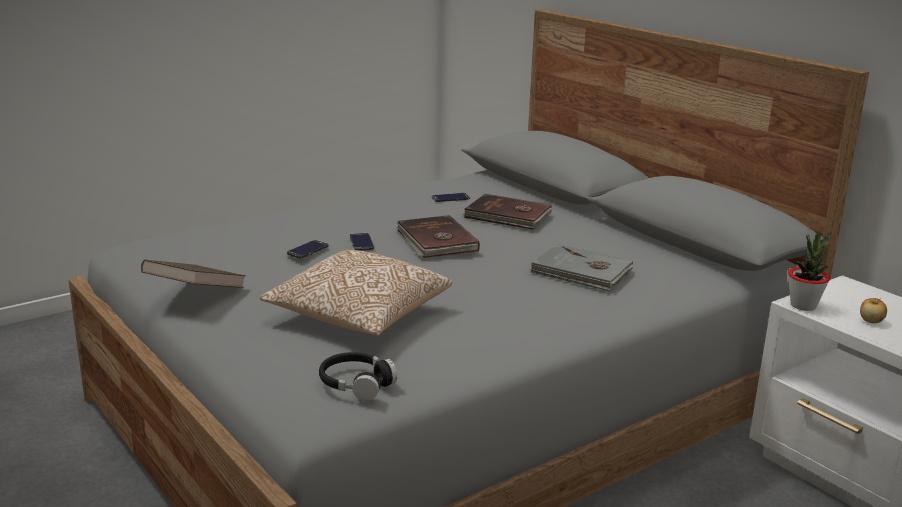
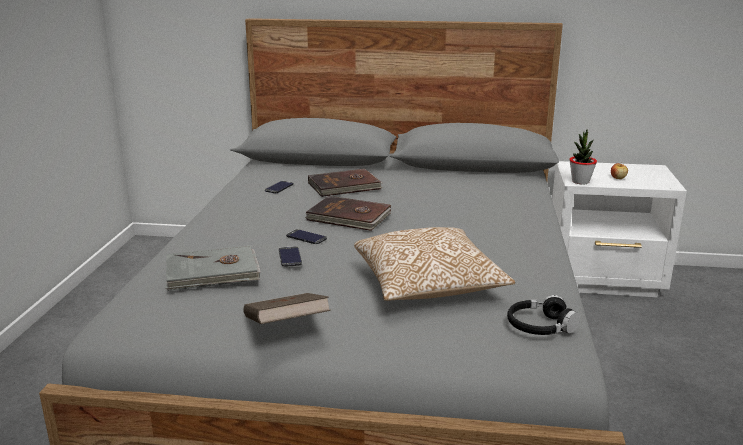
camera: 45 degrees left, 0 degrees up
(581, 272) = (468, 203): grey book -> grey book (212, 272)

